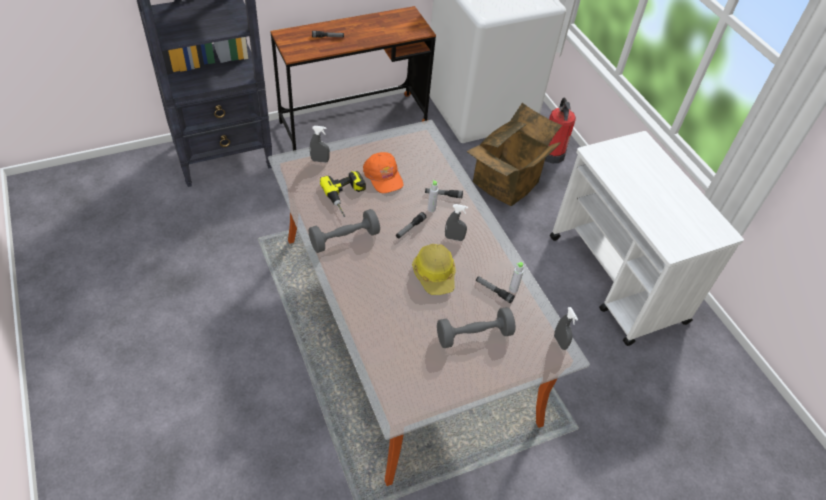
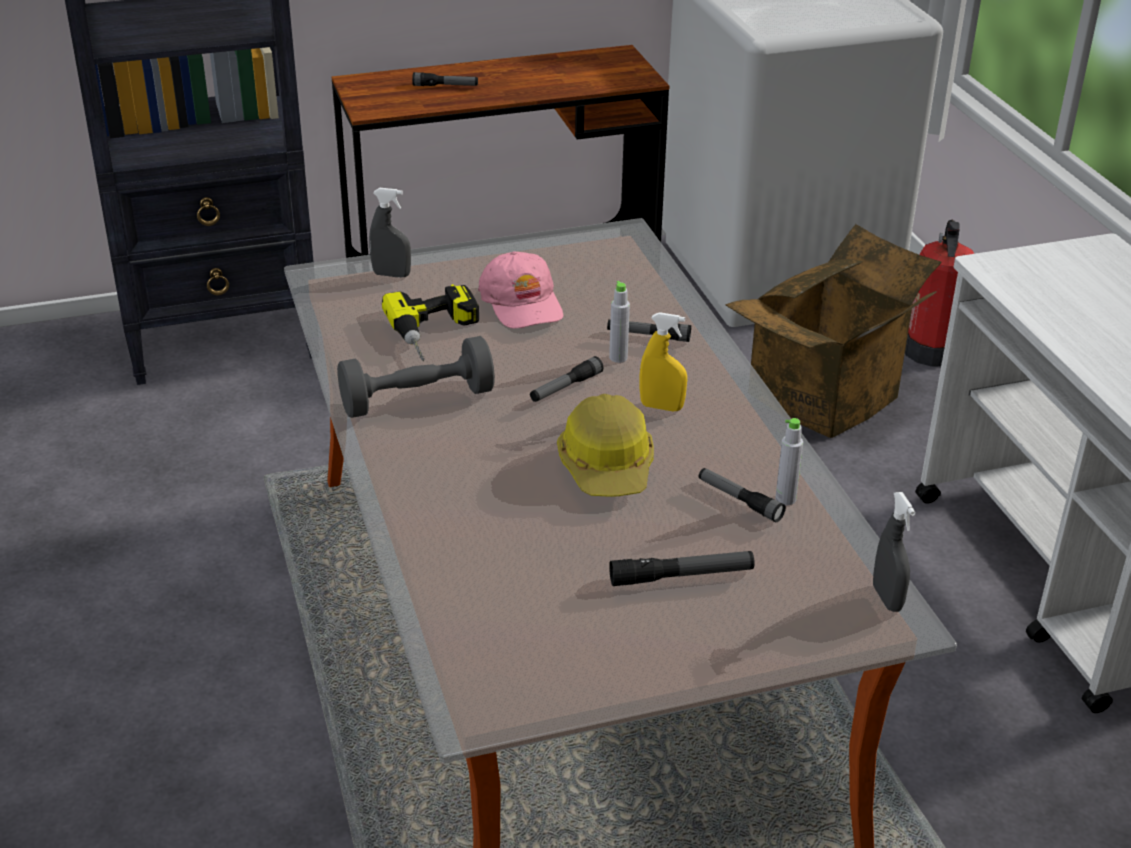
camera: 10 degrees right, 15 degrees down
(383, 176) = (522, 303): orange cap -> pink cap
(454, 238) = (661, 407): grey spray bottle -> yellow spray bottle
(474, 335) = (681, 576): grey dumbbell -> flashlight

